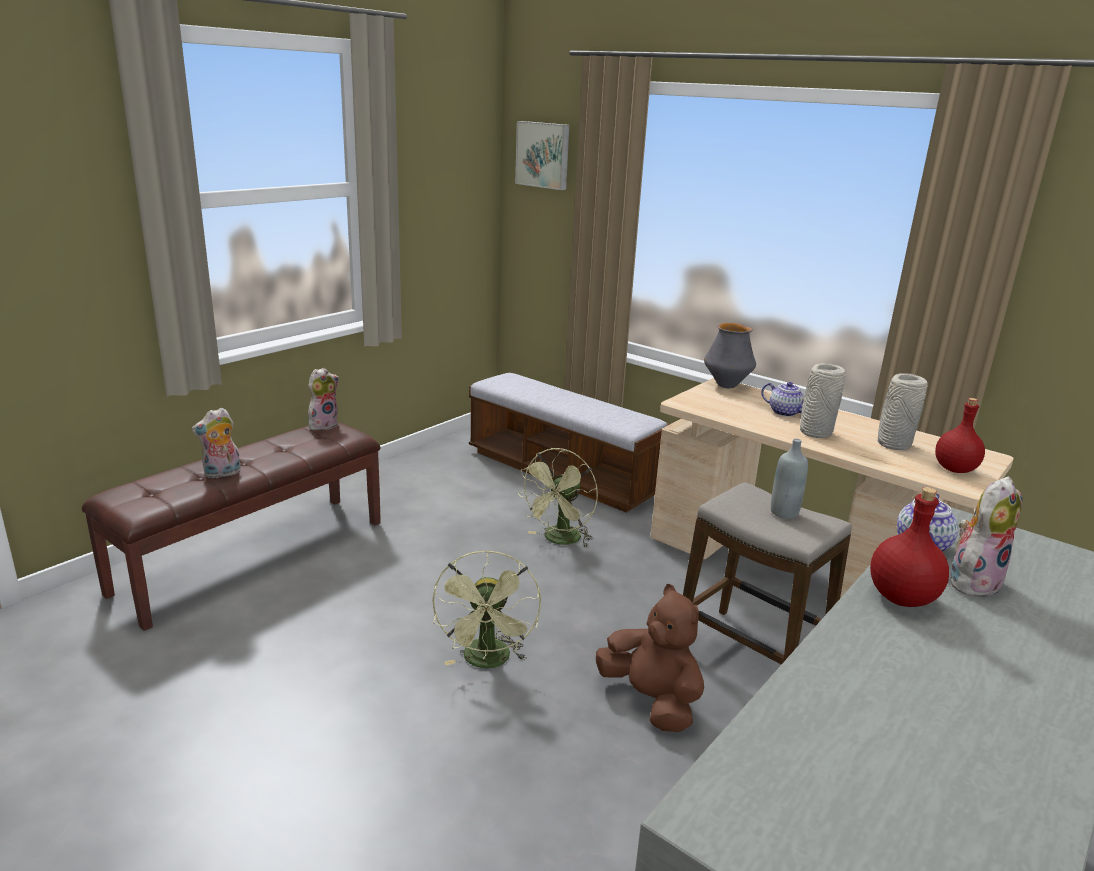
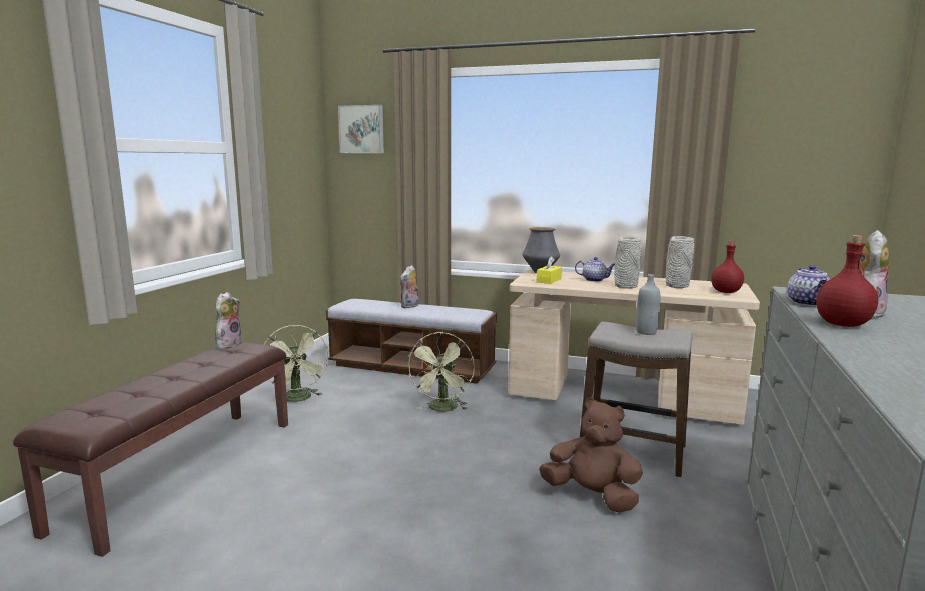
camera: 20 degrees left, 10 degrees down
(222, 474) = (159, 389): plush toy -> plush toy (410, 306)
(488, 662) = (451, 501): green fan -> green fan (298, 399)
(720, 403) = (549, 280): none -> yellow tissue box

